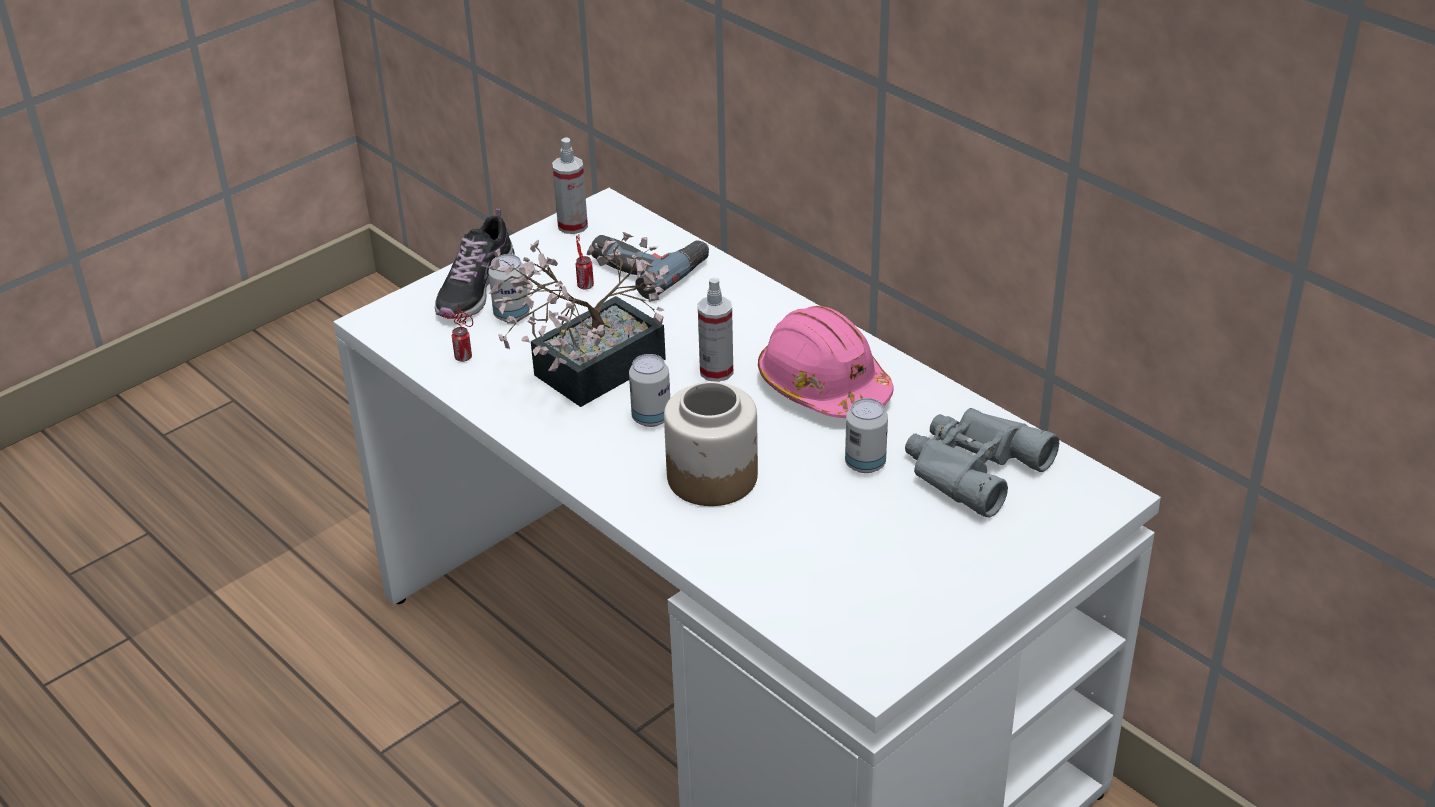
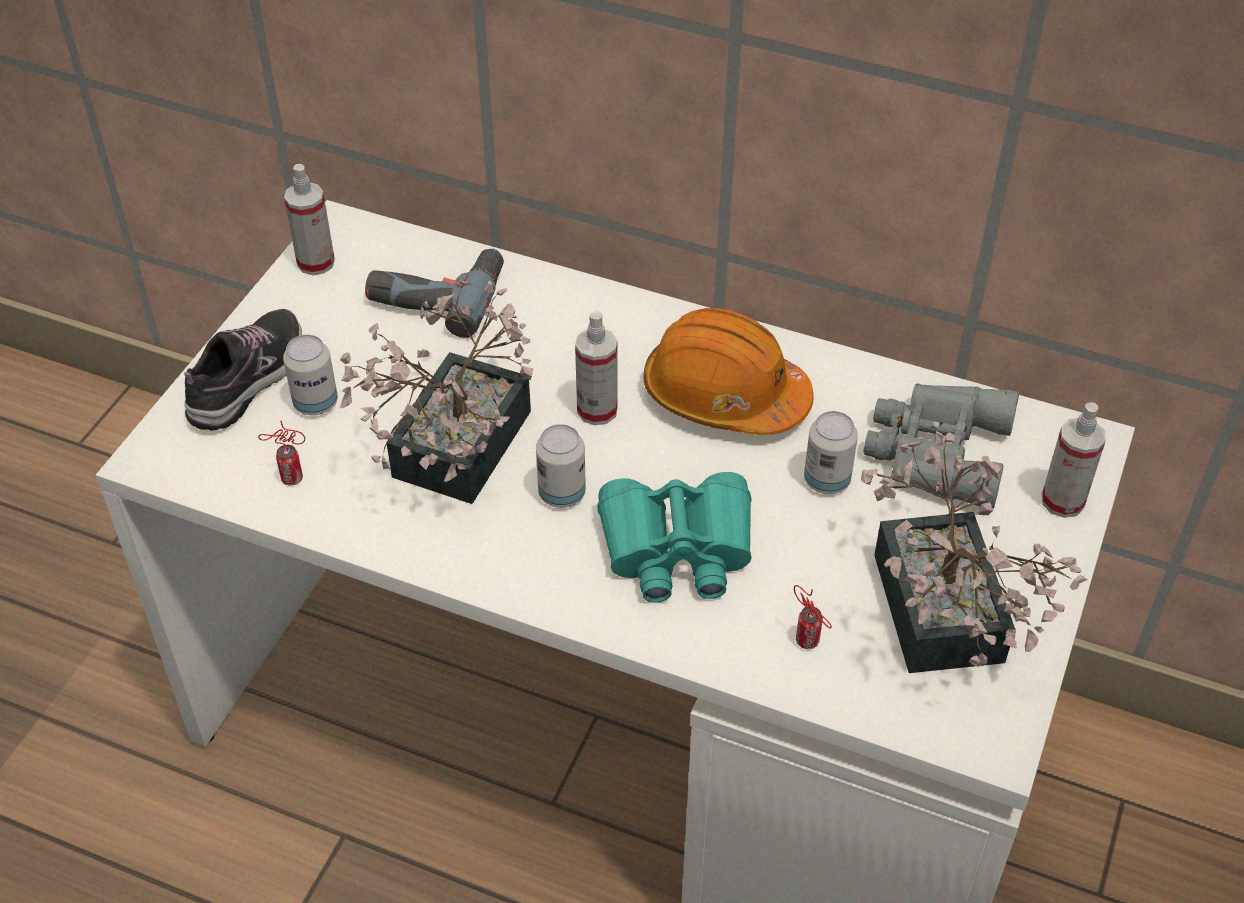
camera: 25 degrees left, 10 degrees up
(475, 288) = (249, 379): shoe -> shoe turned 150 degrees counterclockwise
(586, 287) = (381, 341): can -> can (809, 643)
(713, 477) = (677, 549): jar -> turquoise binoculars
(823, 387) = (724, 396): pink hard hat -> orange hard hat
(887, 584) = (941, 625): none -> potted plant
(1055, 530) = (1062, 501): none -> spray bottle

